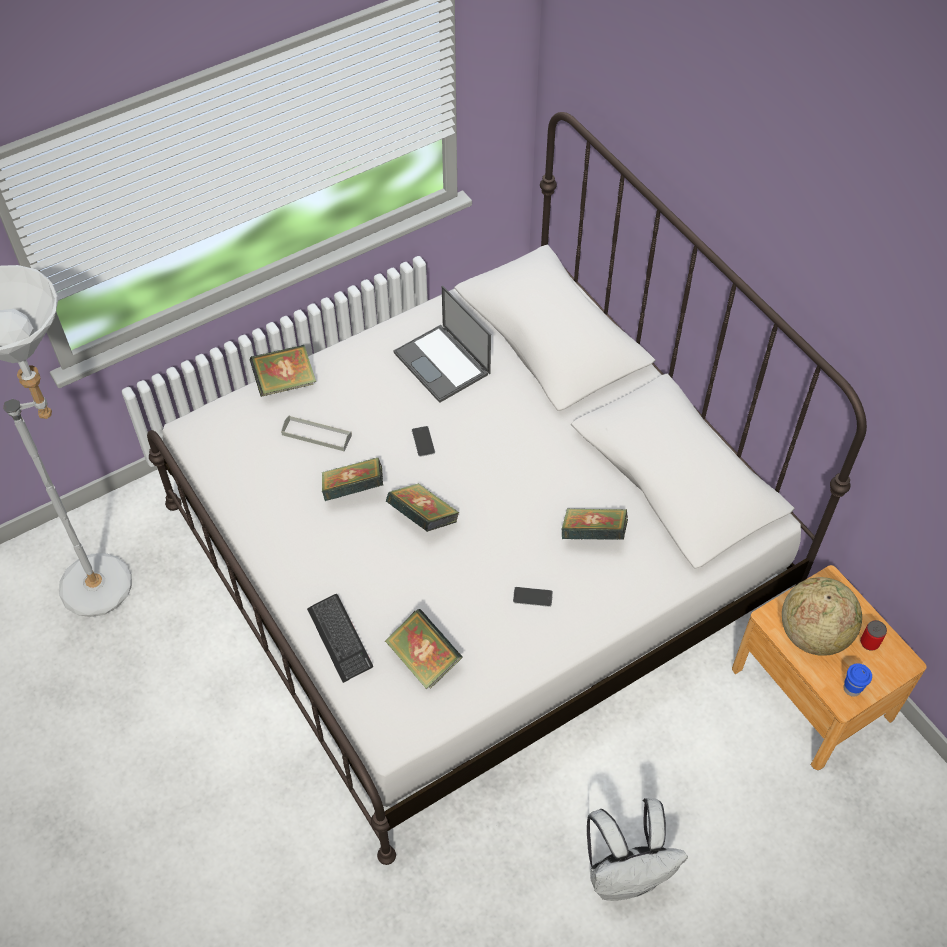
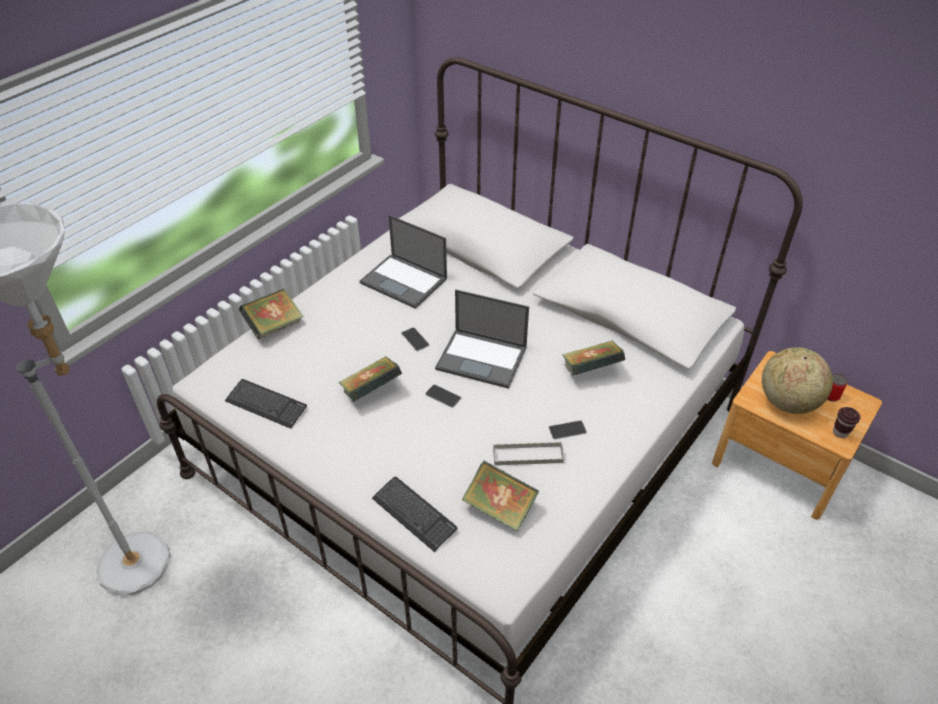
camera: 20 degrees left, 10 degrees down
(245, 474) = (266, 405): none -> keyboard
(316, 435) = (319, 358): grey tray -> grey tray (527, 455)
(423, 518) = (443, 396): book -> phone
(484, 486) = (482, 358): none -> laptop
(625, 875) = (720, 658): white backpack -> none
(852, 688) = (840, 432): blue cup -> brown cup

